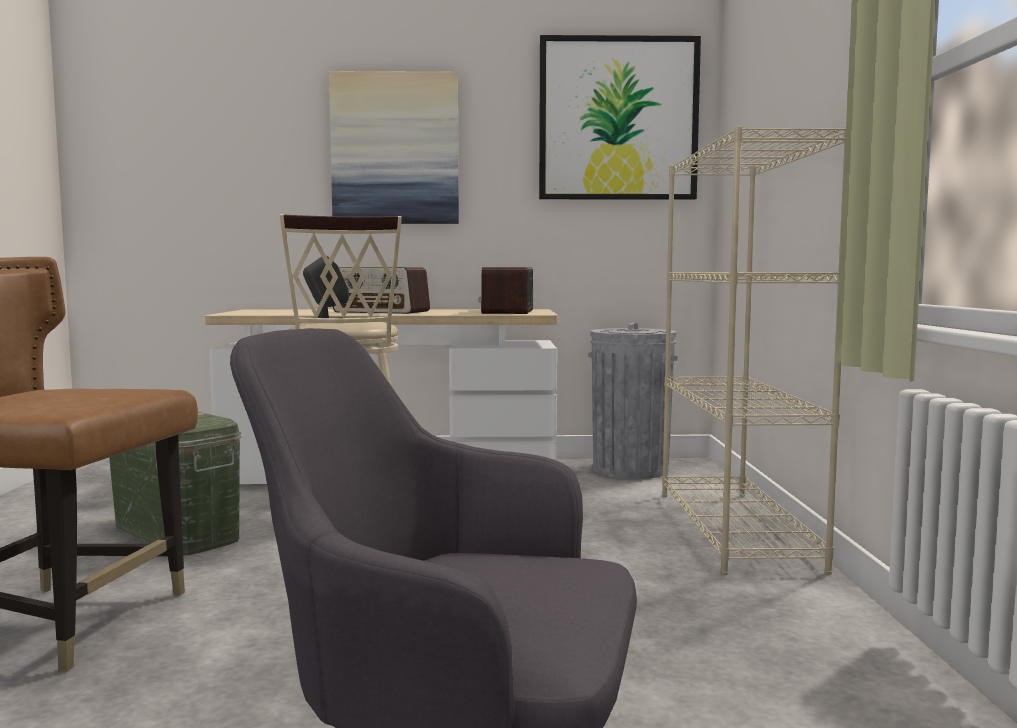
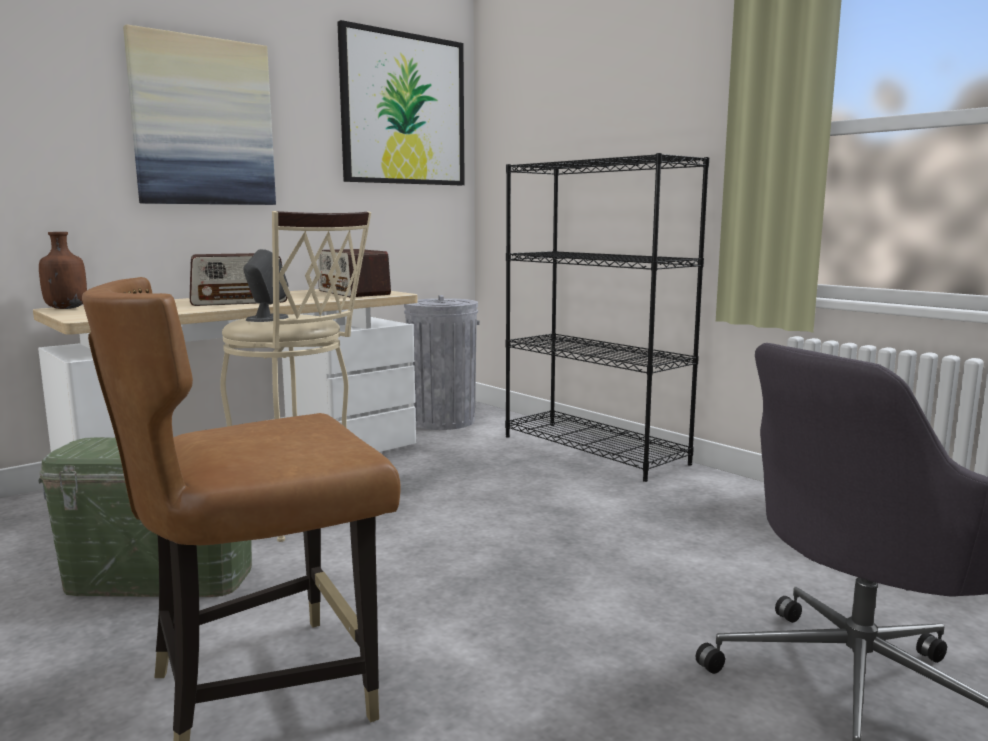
camera: 40 degrees left, 5 degrees up
(258, 309) = (66, 308): none -> brown bottle
(736, 529) = (594, 450): beige bookcase -> black bookcase

